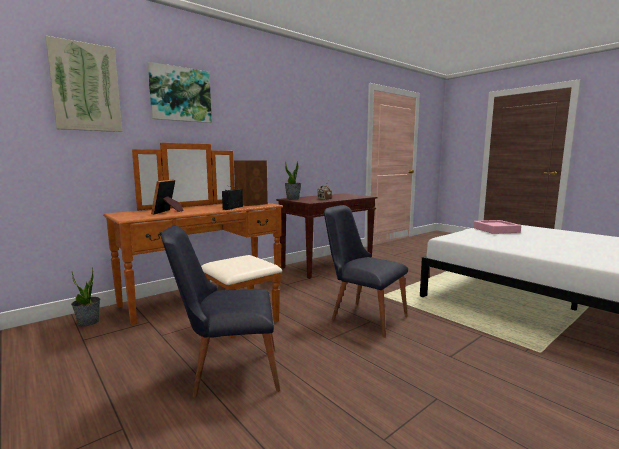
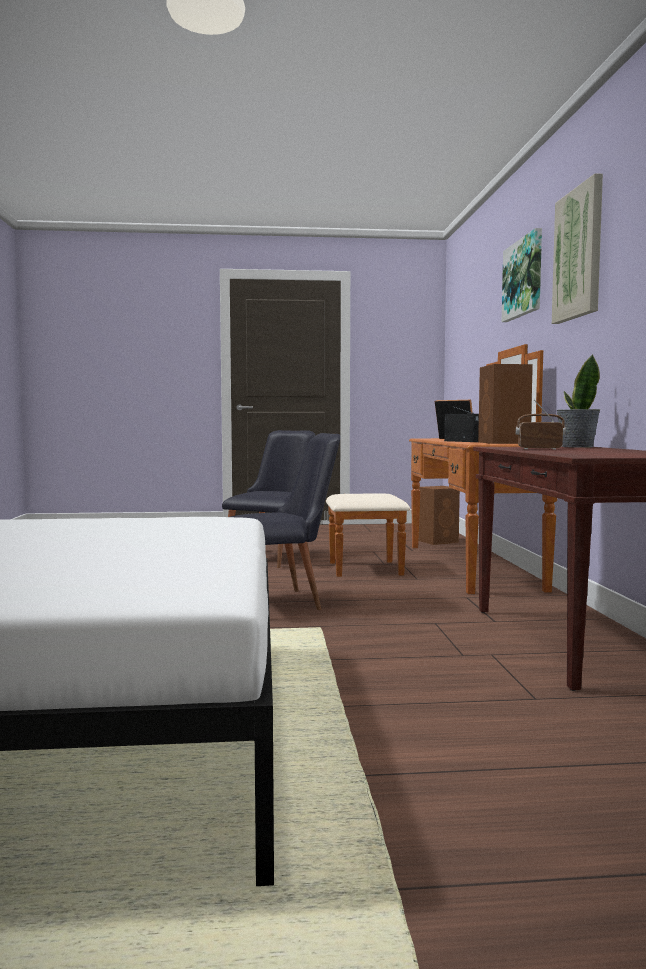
camera: 125 degrees right, 5 degrees down
(85, 87) = (485, 303): picture -> picture (579, 254)
(88, 322) = (438, 541): potted plant -> brown speaker
(496, 230) = (165, 549): pink tray -> none

